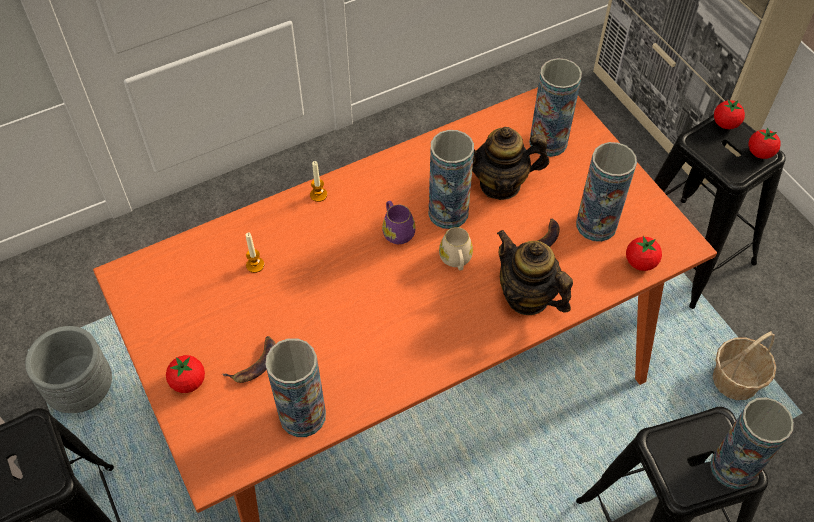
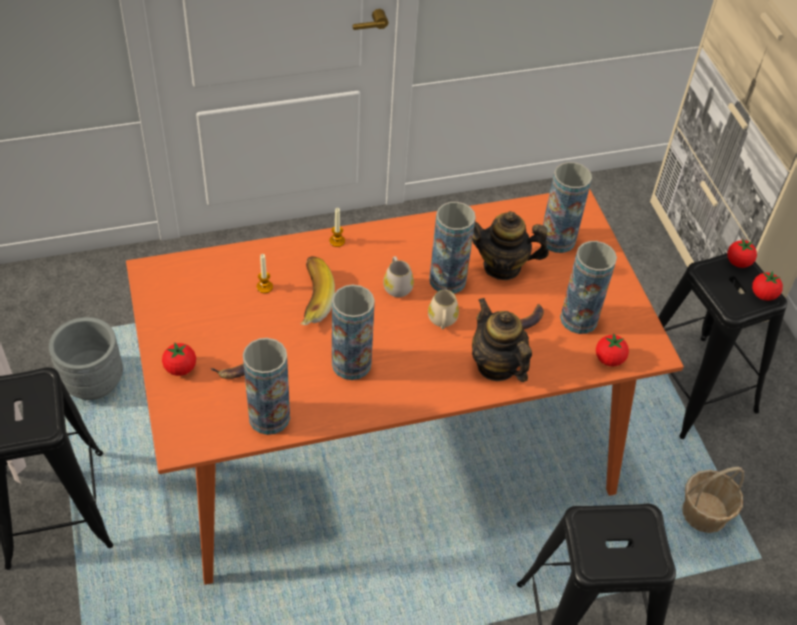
camera: 10 degrees right, 5 degrees down
(308, 268) = (309, 299): none -> banana
(396, 231) = (397, 285): purple mug -> white mug
(733, 467) = (645, 557): vase -> vase (351, 364)

